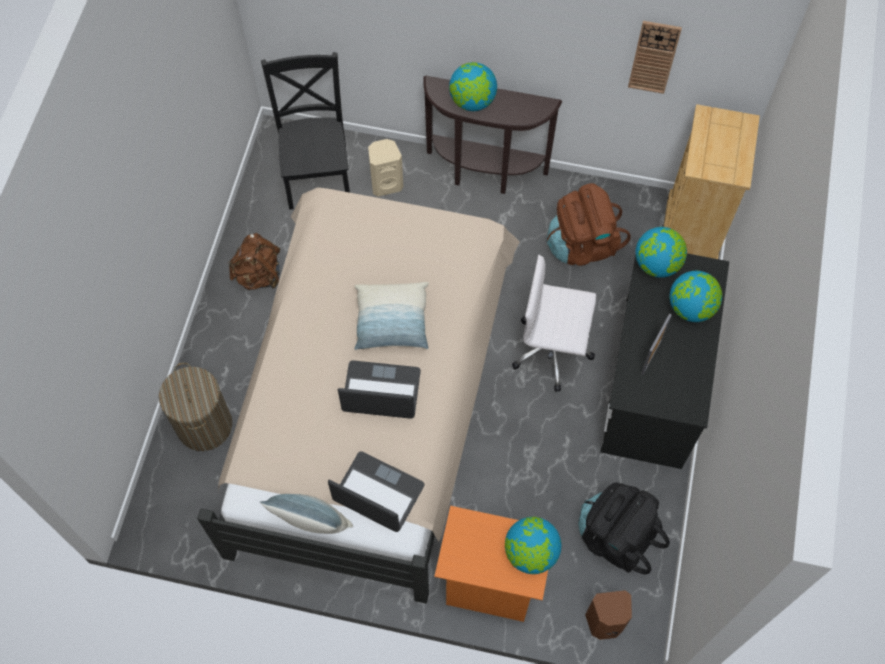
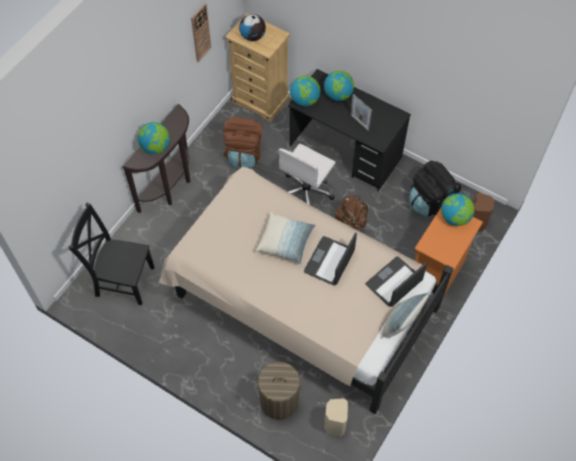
camera: 70 degrees left, 5 degrees down
(259, 275) = (182, 337): brown backpack -> brown backpack (351, 222)
(386, 183) = (150, 243): beige speaker -> beige speaker (334, 424)
(715, 140) = (253, 37): none -> globe

